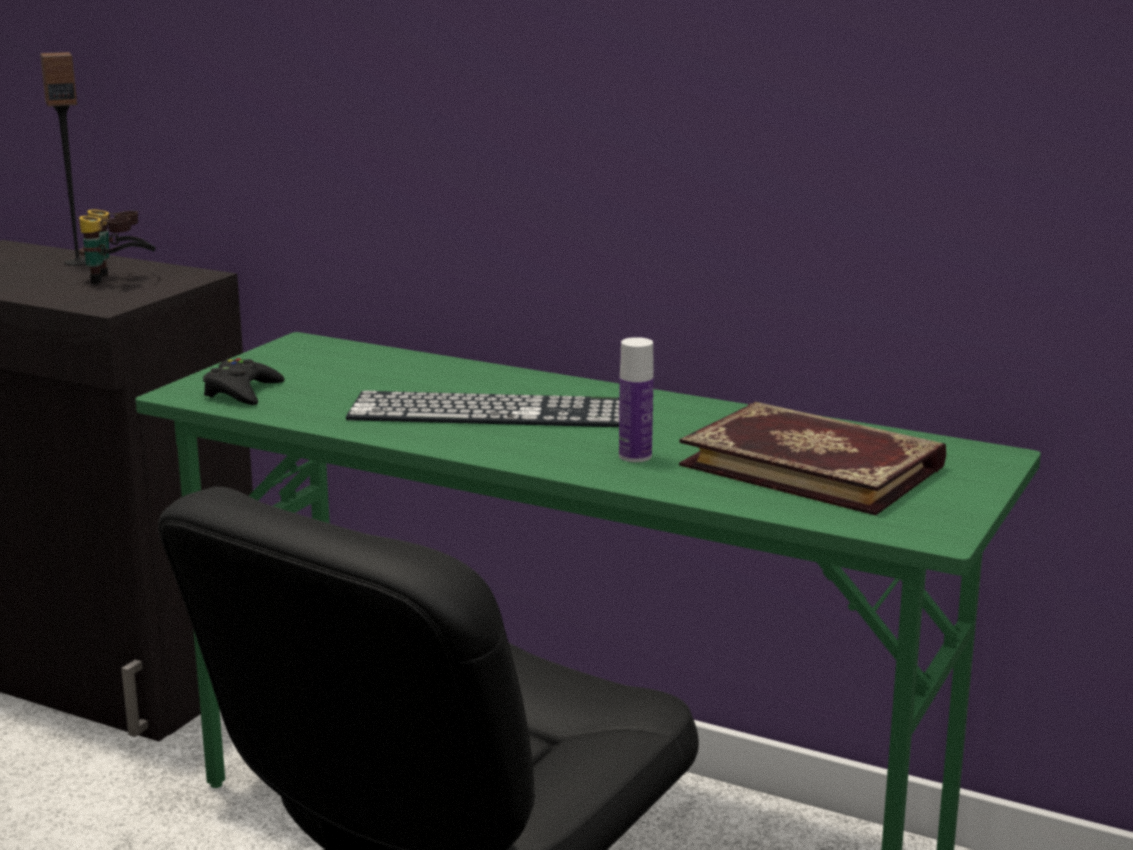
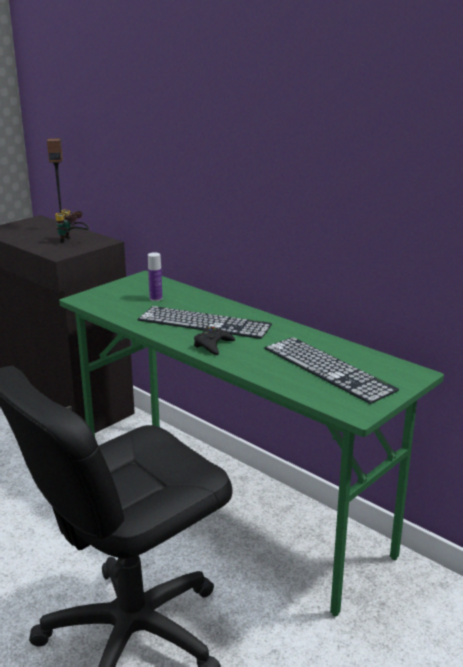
camera: 15 degrees right, 5 degrees up
(242, 391) = (104, 300): black game controller -> black game controller (213, 345)
(635, 456) = (250, 354): bottle -> bottle (156, 298)
(813, 465) = (328, 368): book -> keyboard

